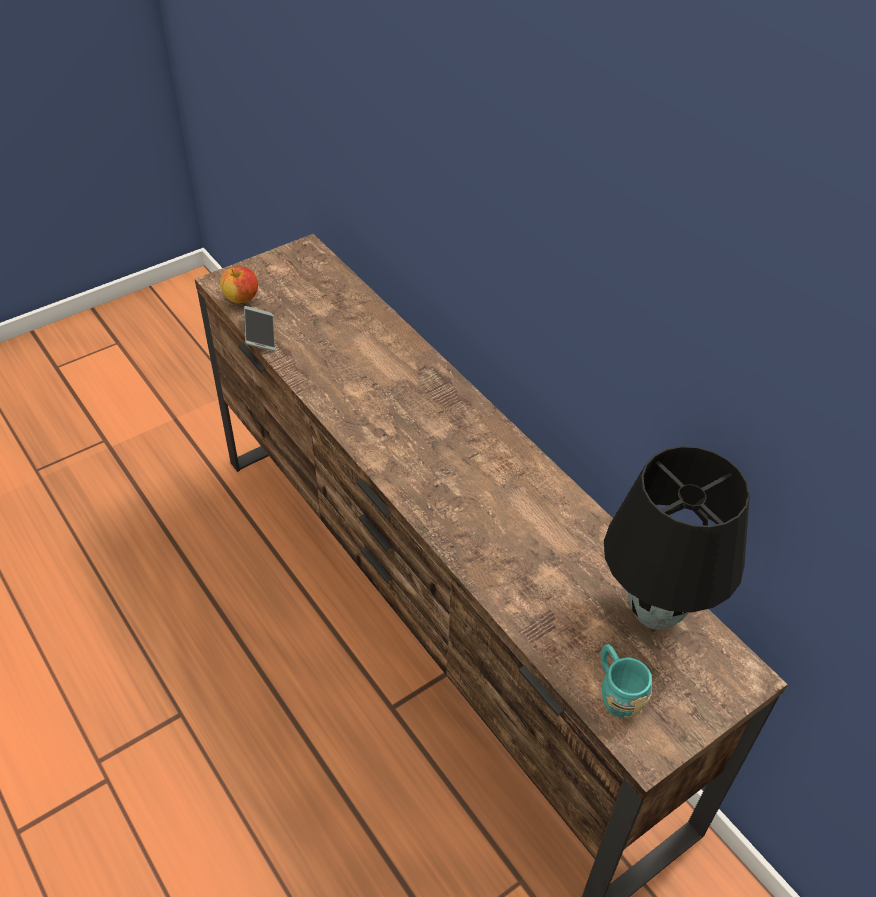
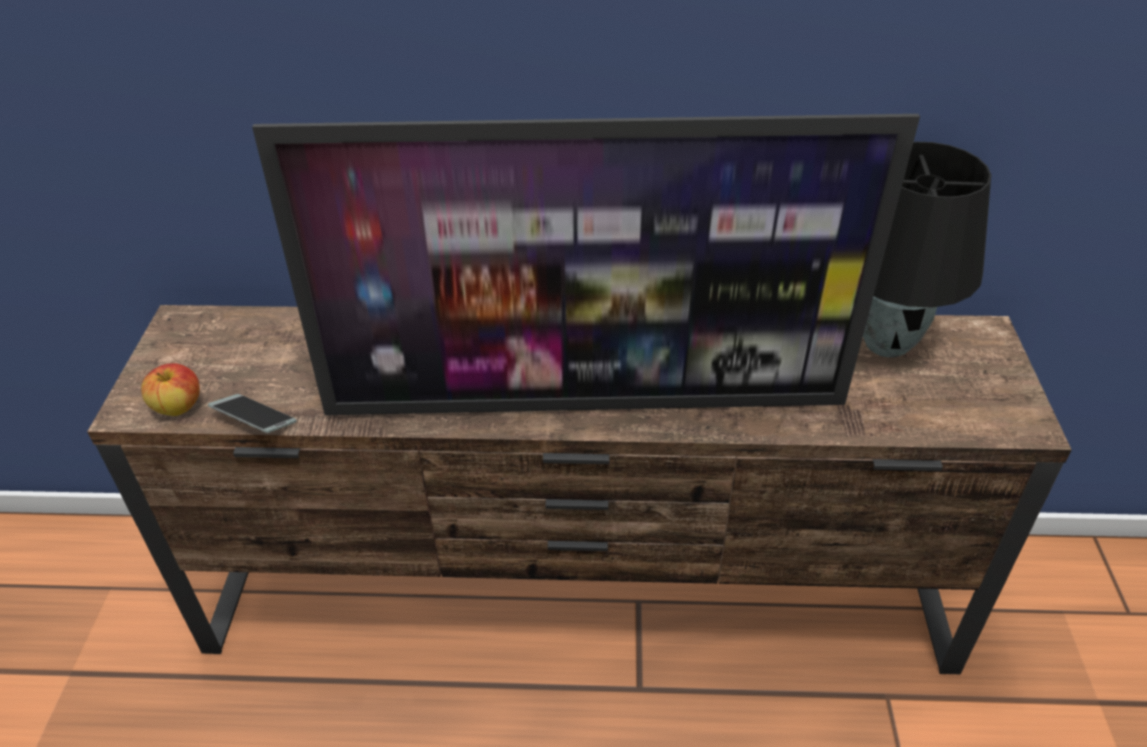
camera: 50 degrees left, 5 degrees down
(414, 471) = (587, 403): none -> television
(616, 693) = (958, 411): turquoise mug -> none

